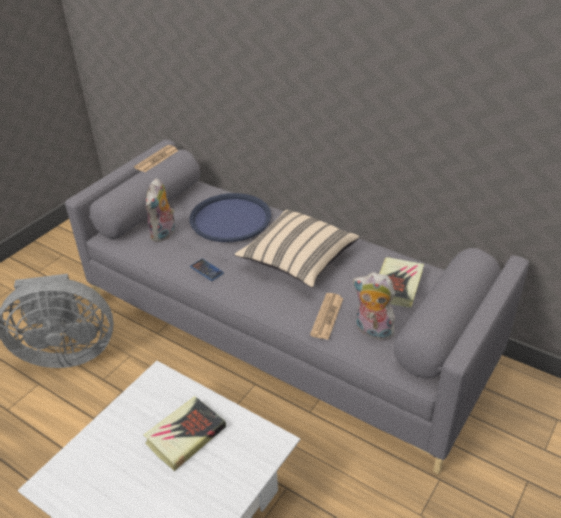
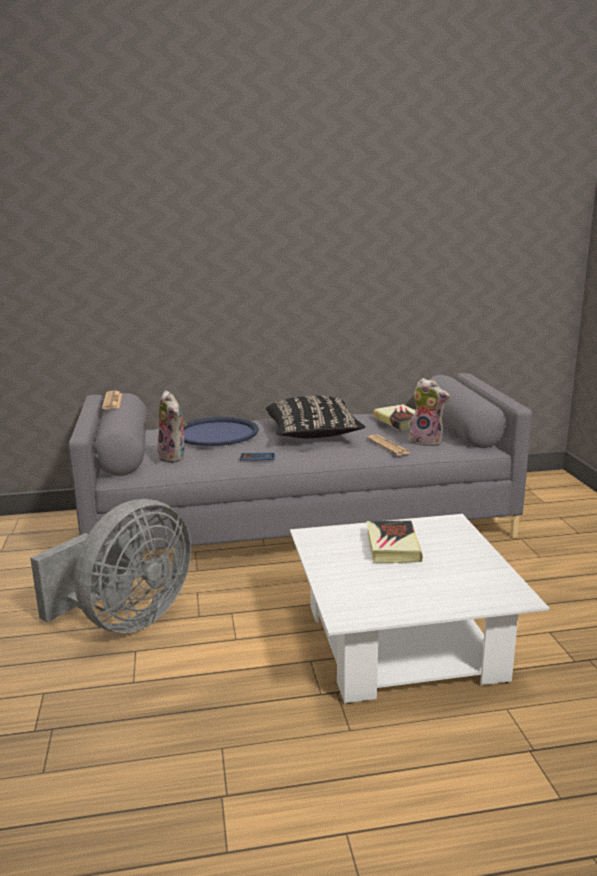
camera: 45 degrees left, 20 degrees down
(298, 260) = (313, 434): beige pillow -> black pillow
(372, 331) = (427, 442): plush toy -> plush toy turned 135 degrees counterclockwise

